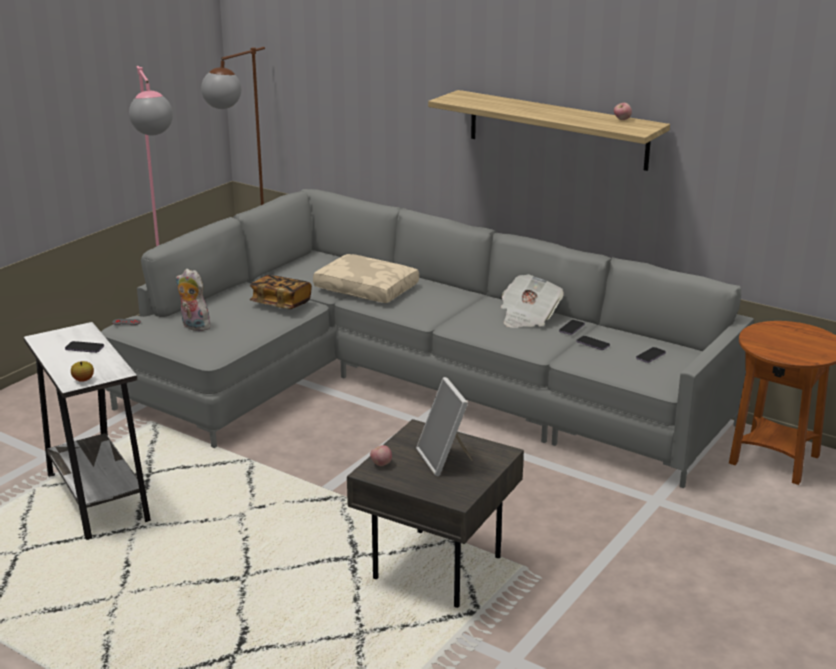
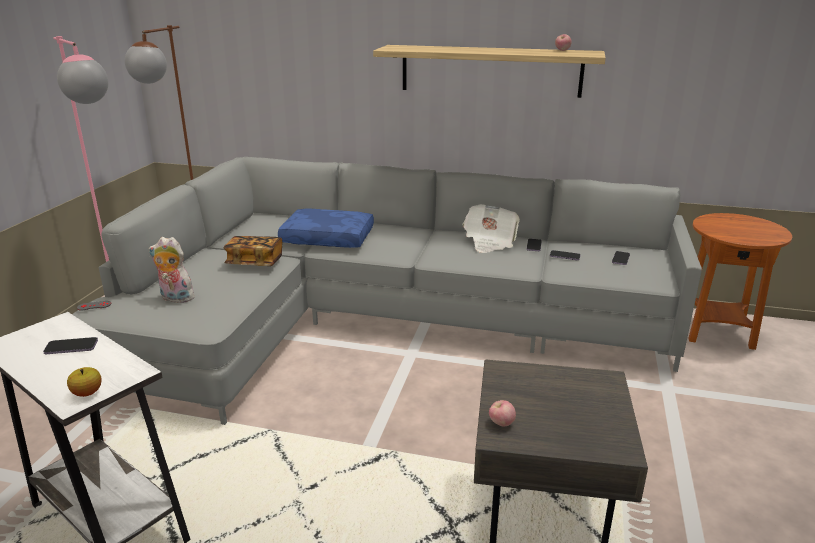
camera: 20 degrees left, 0 degrees up
(368, 289) = (329, 238): beige pillow -> blue pillow
(445, 459) = (562, 401): picture frame -> none

